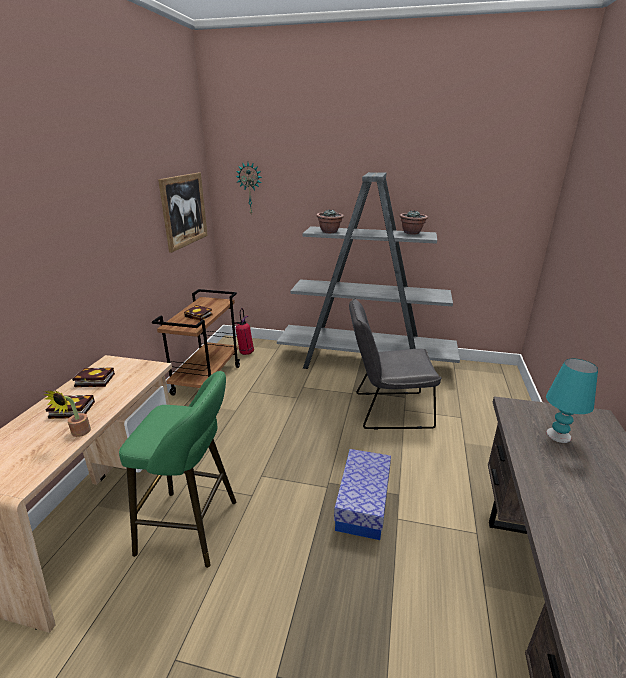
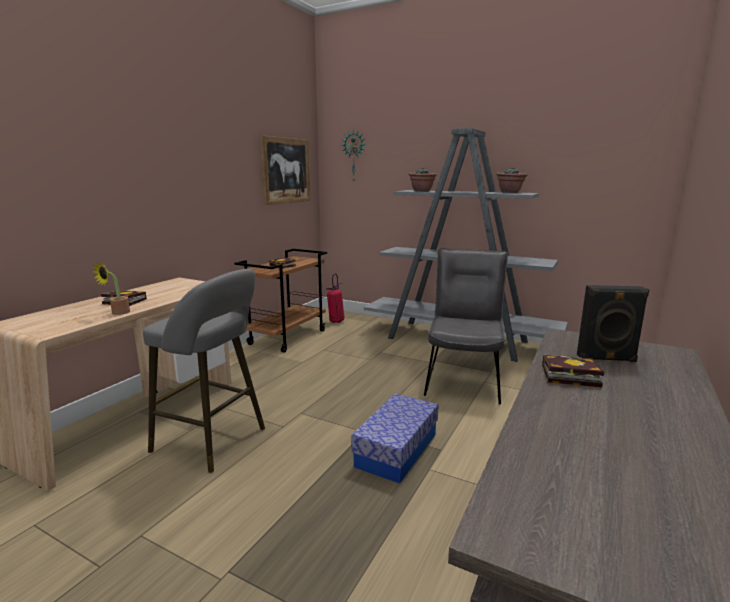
camera: 15 degrees right, 10 degrees down
(93, 380) = (156, 288): book -> book (567, 376)
(194, 527) = (214, 441): green stool -> grey stool
(386, 410) = (463, 380): grey chair -> grey chair turned 90 degrees clockwise
(558, 435) = (606, 359): turquoise table lamp -> black speaker

